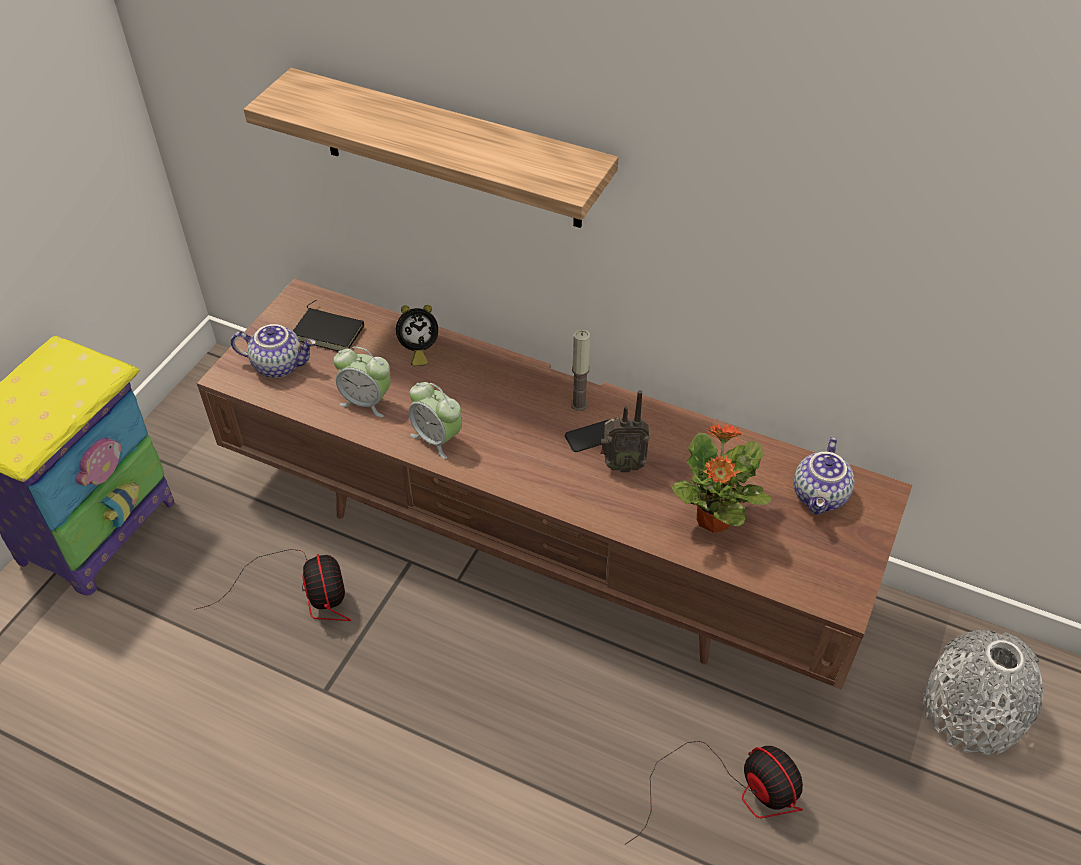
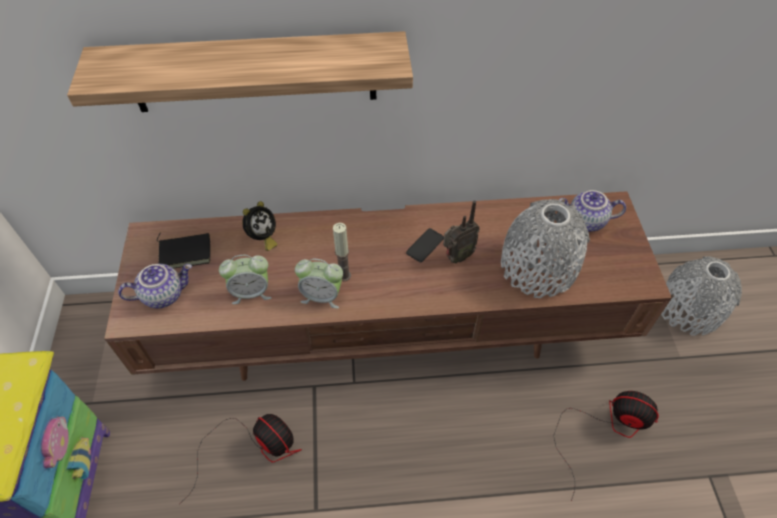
camera: 30 degrees left, 5 degrees up
(579, 404) = (400, 228): candle -> candle (344, 275)
(713, 520) = (537, 267): potted plant -> grey vase
(821, 496) = (585, 222): teapot -> teapot turned 105 degrees clockwise

